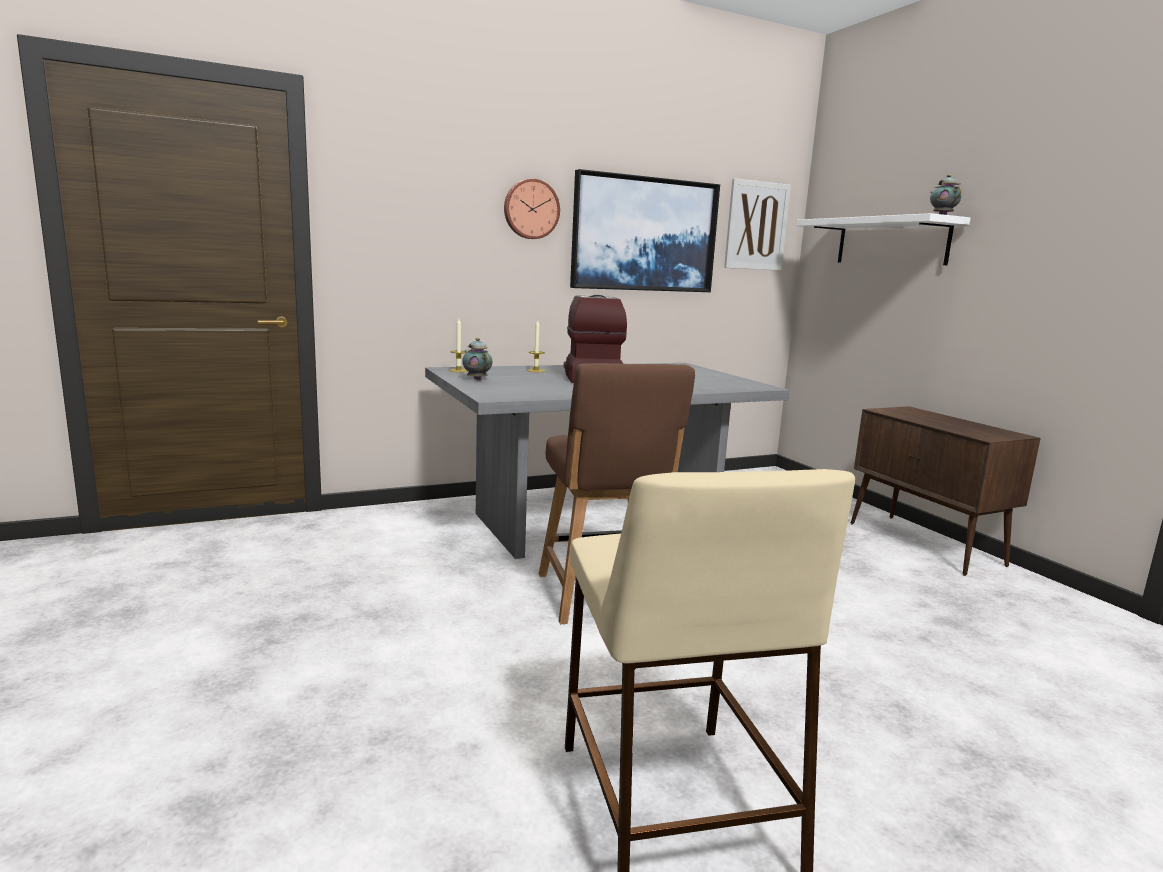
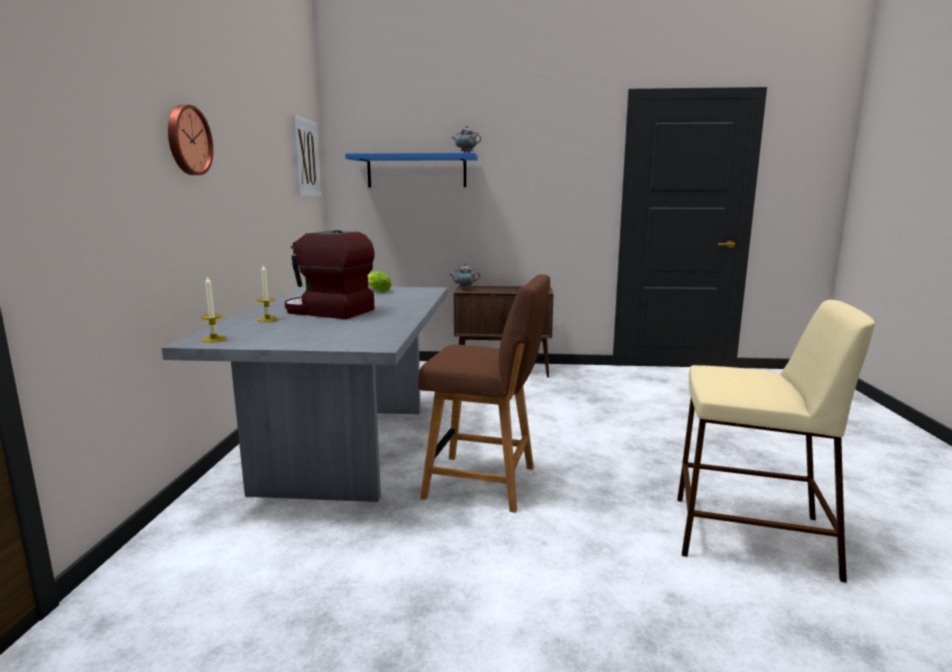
camera: 60 degrees left, 0 degrees up
(476, 379) = (278, 339): teapot -> teapot (464, 289)
(644, 234) = (257, 167): picture -> none
(711, 376) = (376, 290): none -> lettuce
(891, 242) = (416, 171): white shelf -> blue shelf

